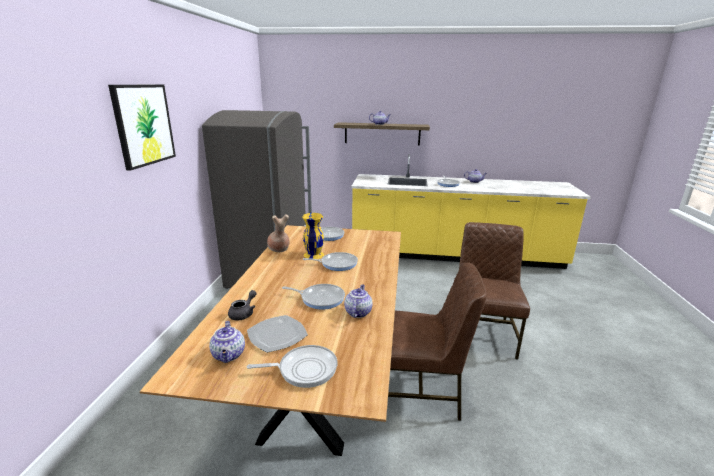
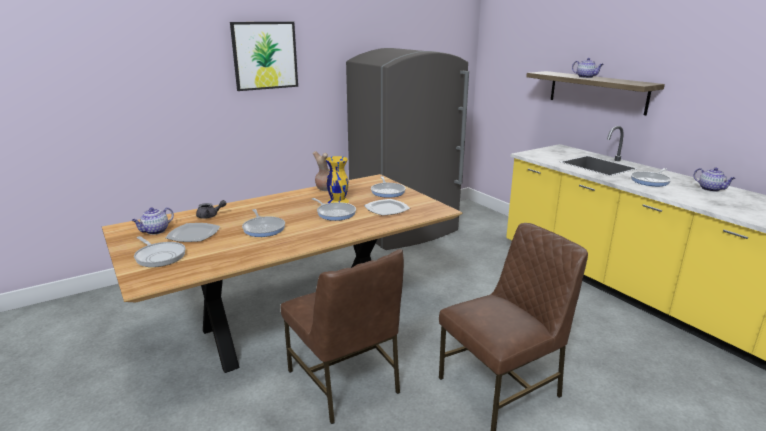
camera: 50 degrees right, 0 degrees up
(358, 312) = (259, 247): teapot -> none
(359, 247) = (386, 209): none -> plate

